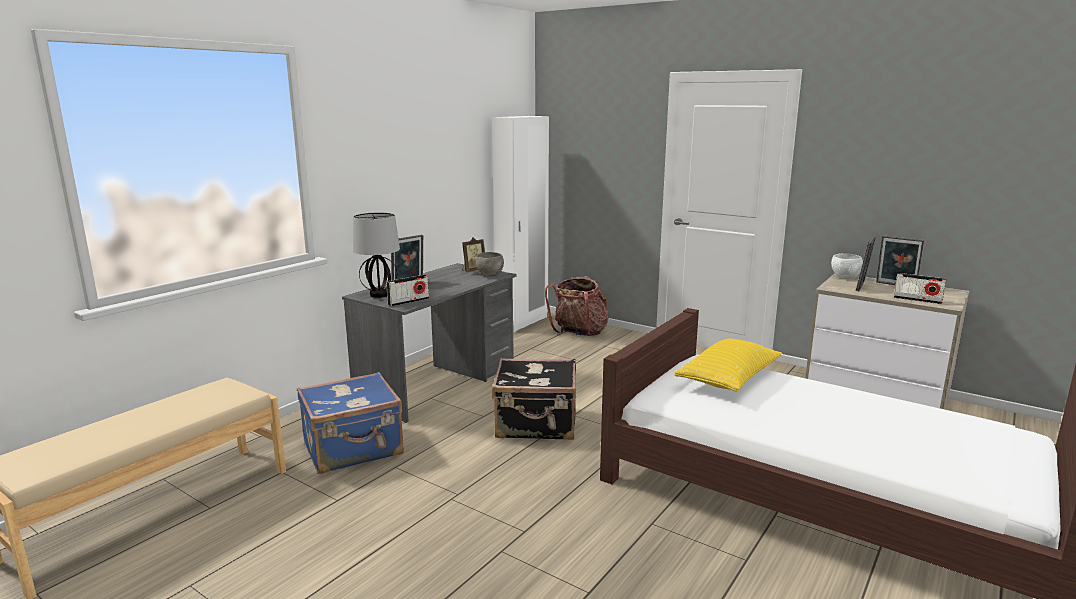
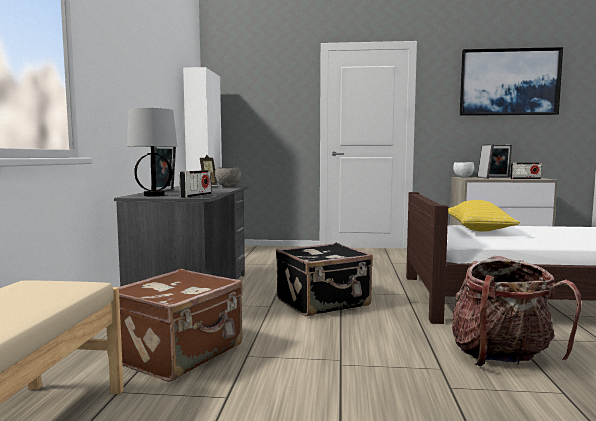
camera: 30 degrees left, 10 degrees down
(354, 449) = (179, 353): blue suitcase -> brown suitcase
(579, 333) = (262, 251): backpack -> backpack (502, 358)
(945, 137) = (509, 82): none -> picture

